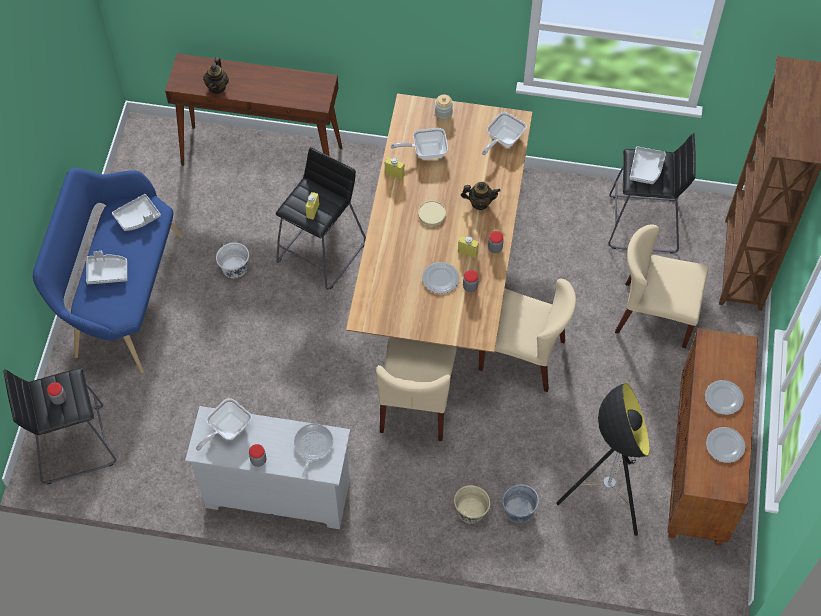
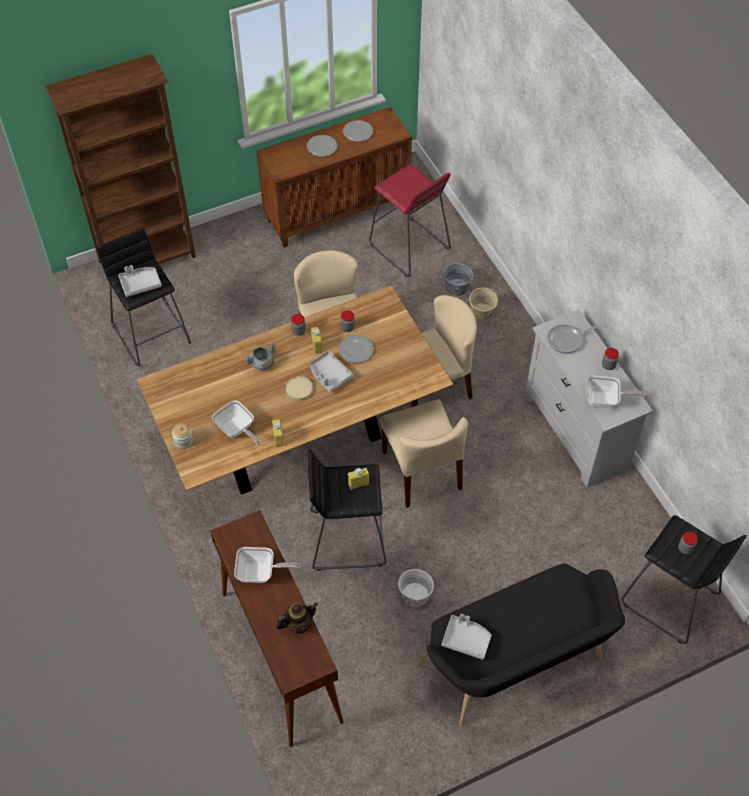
camera: 125 degrees left, 5 degrees down
(107, 272) = (539, 622): grey tray -> grey tray (329, 375)
(121, 297) = (516, 666): blue bench -> black bench
(480, 202) = (262, 364): teapot -> grey cooking pot
(503, 140) = (183, 382): frying pan -> frying pan (260, 573)
(603, 500) = (409, 248): floor lamp -> red stool
(654, 315) = (234, 289): beige chair -> beige chair (422, 470)

